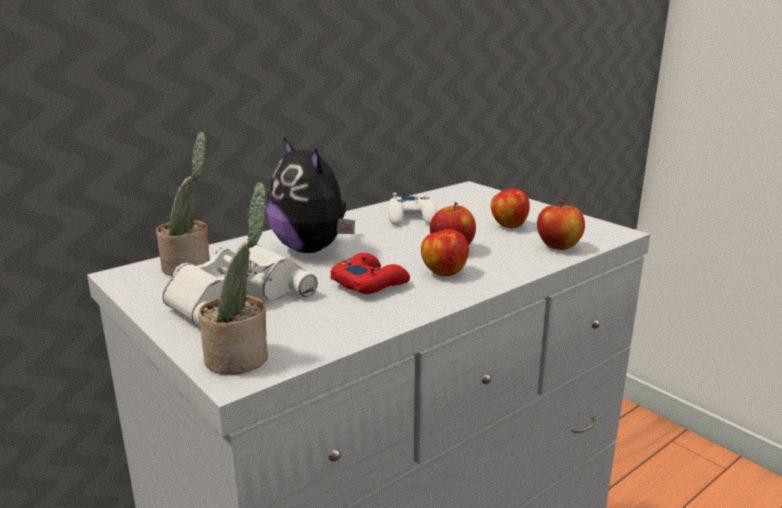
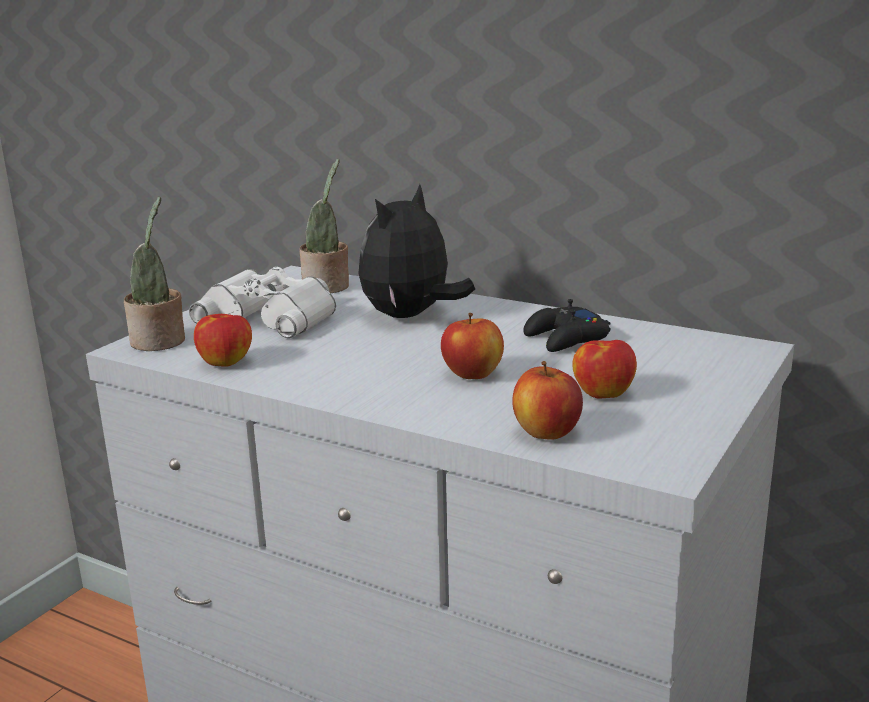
camera: 70 degrees right, 0 degrees up
(370, 283) = (337, 355): red game controller -> none
(412, 218) = (566, 339): white game controller -> black game controller
(443, 272) = (393, 381): apple -> apple (226, 362)

